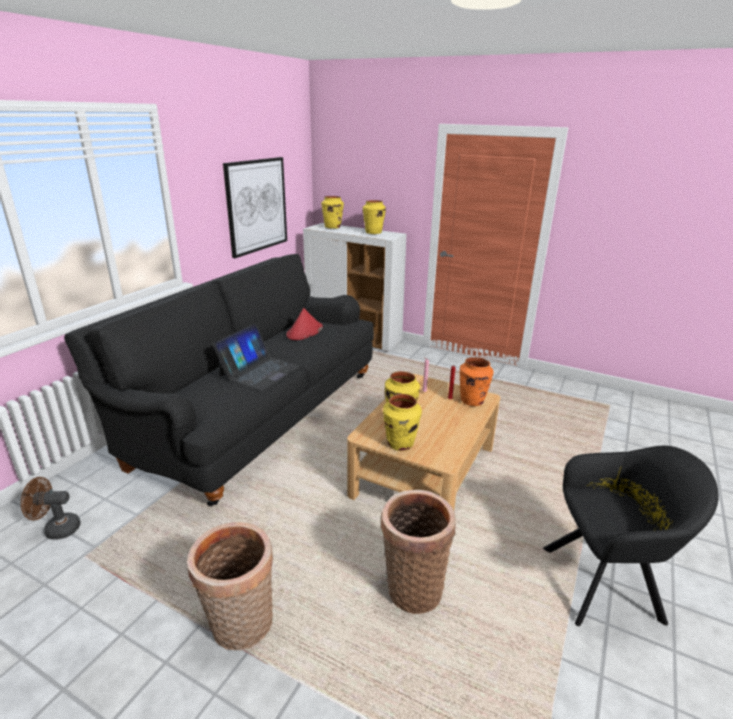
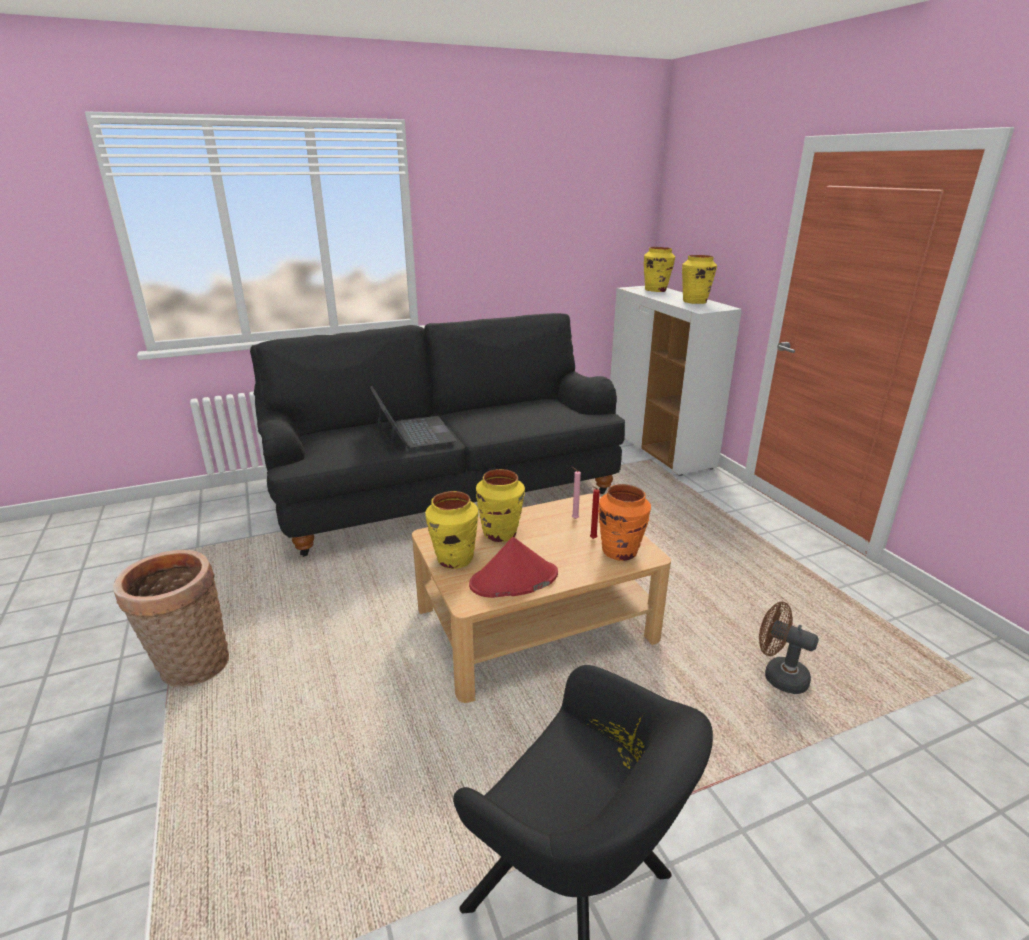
camera: 40 degrees right, 0 degrees up
(57, 529) = (196, 522): brown fan -> brown fan (778, 675)
(257, 206) = (546, 250): picture -> none
(259, 371) = (414, 433): laptop -> laptop turned 90 degrees counterclockwise
(304, 332) = (522, 409): red hat -> red hat (513, 580)
(412, 587) = (353, 730): basket -> none

